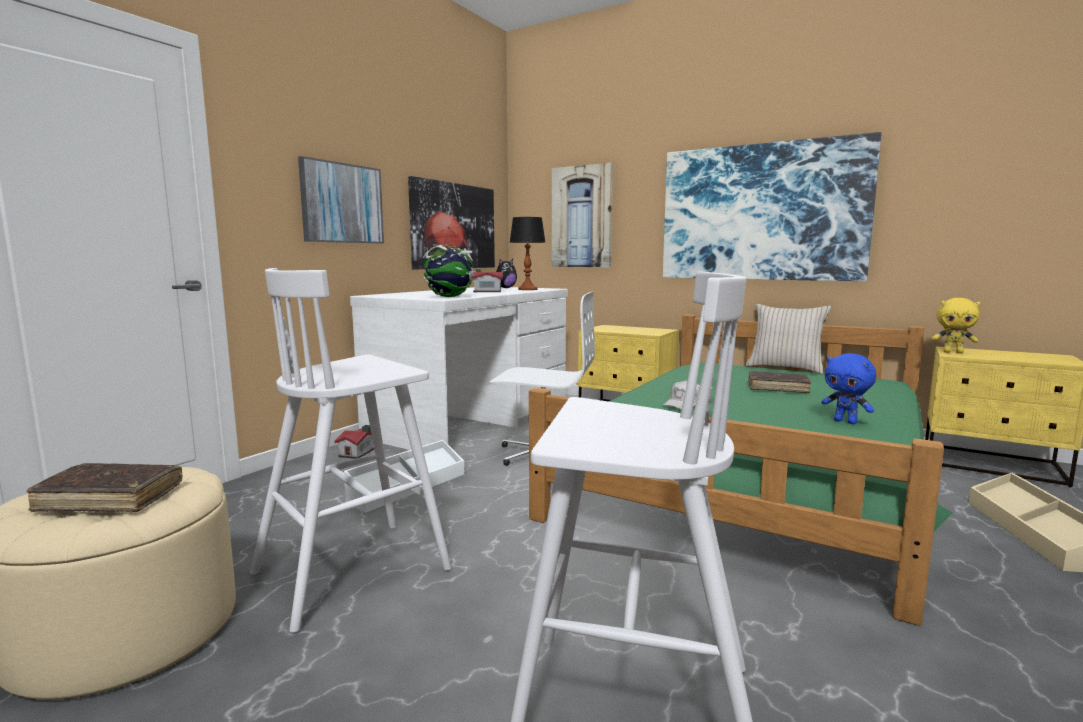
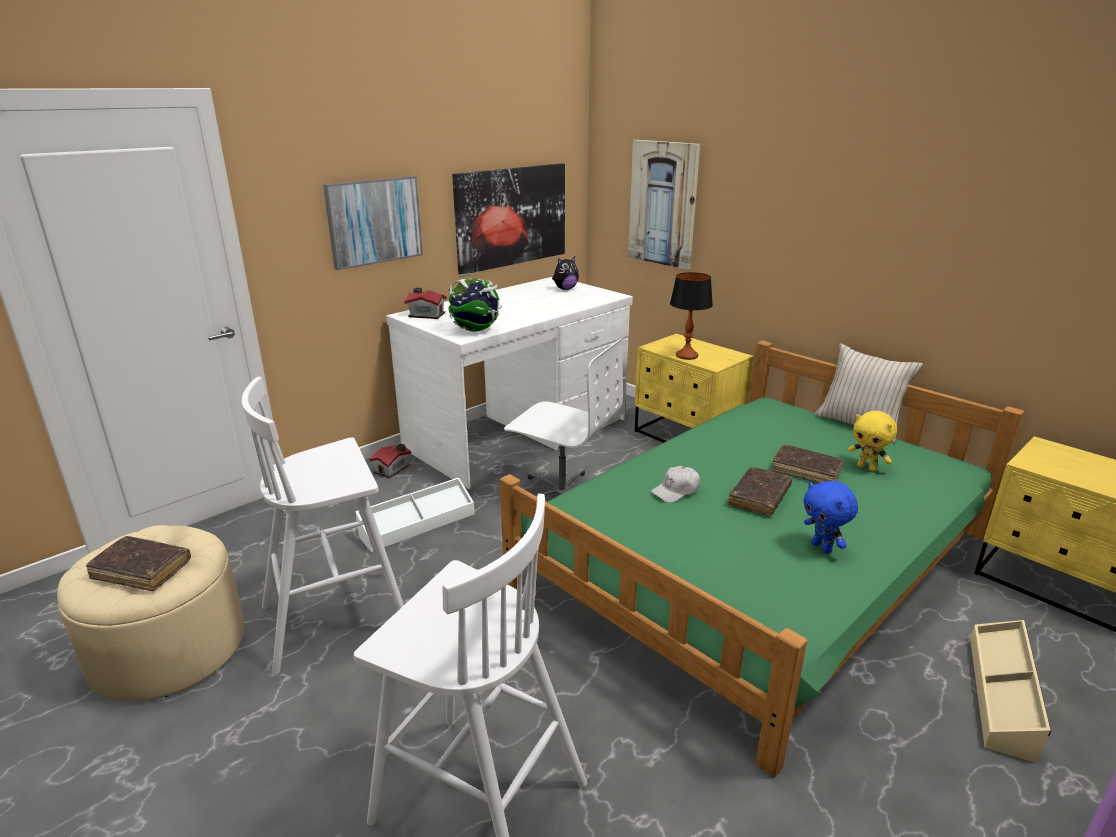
camera: 15 degrees right, 15 degrees up
(486, 291) = (532, 305): toy house -> toy house (426, 314)
(527, 289) = (583, 298): table lamp -> table lamp (687, 356)
(758, 402) = (759, 498): none -> brown book
(761, 213) = (860, 235): picture -> none
(953, 352) = (1035, 456): yellow plush toy -> yellow plush toy (867, 467)

